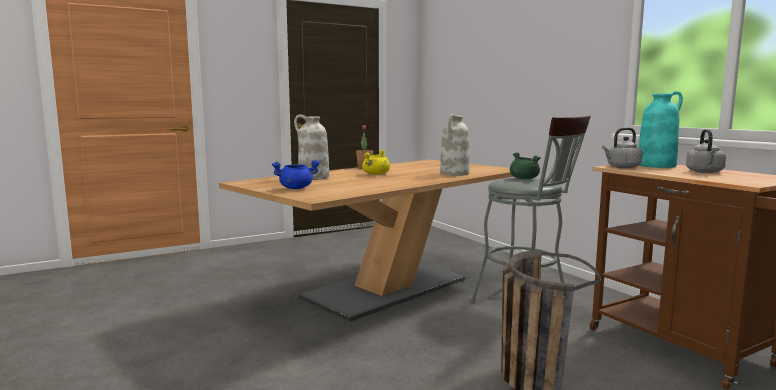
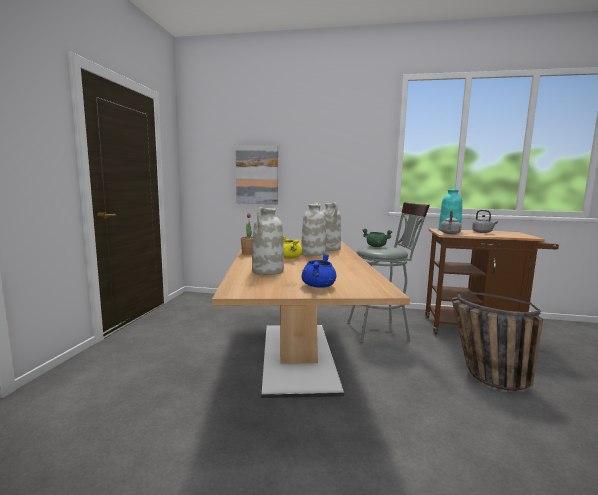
camera: 50 degrees left, 0 degrees up
(417, 174) = (313, 253): none -> white vase
(477, 82) = (257, 175): none -> picture

